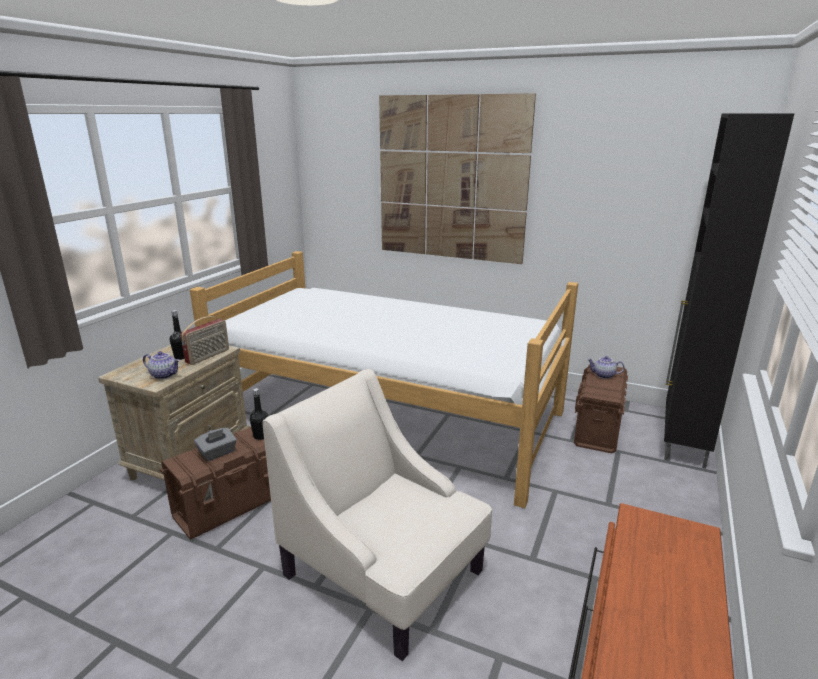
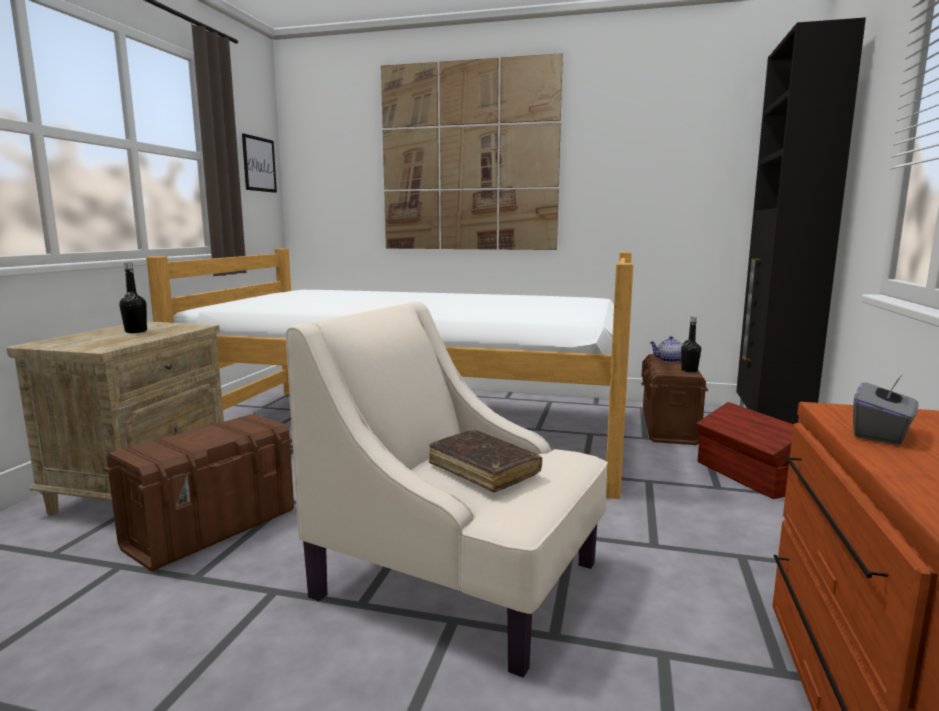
camera: 10 degrees left, 10 degrees down
(164, 375) = (113, 342): teapot -> none
(208, 356) = (175, 330): radio -> none
(217, 453) = (195, 441): grey tissue box -> grey tissue box (881, 434)
(261, 436) = (257, 423): black bottle -> black bottle (689, 370)
(280, 179) = (259, 164): none -> picture
(394, 517) = (484, 470): none -> brown book
(640, 495) = (749, 476): none -> brown storage box

